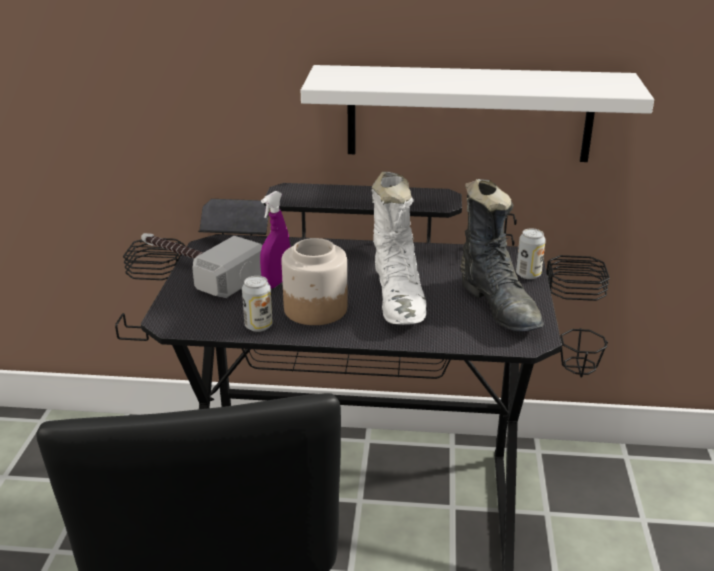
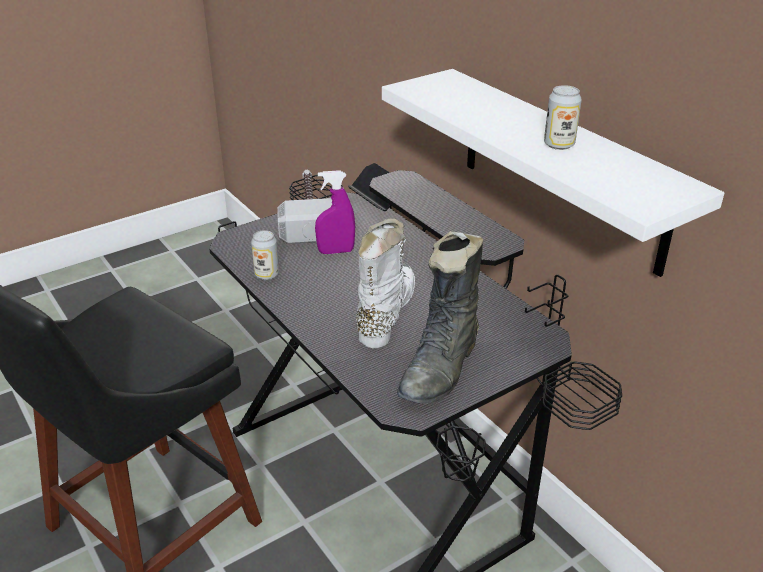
camera: 50 degrees right, 5 degrees up
(314, 309) = (319, 285): jar -> none
(399, 299) = (384, 314): white boot -> white boot turned 150 degrees clockwise
(528, 274) = (522, 360): can -> can (559, 145)

